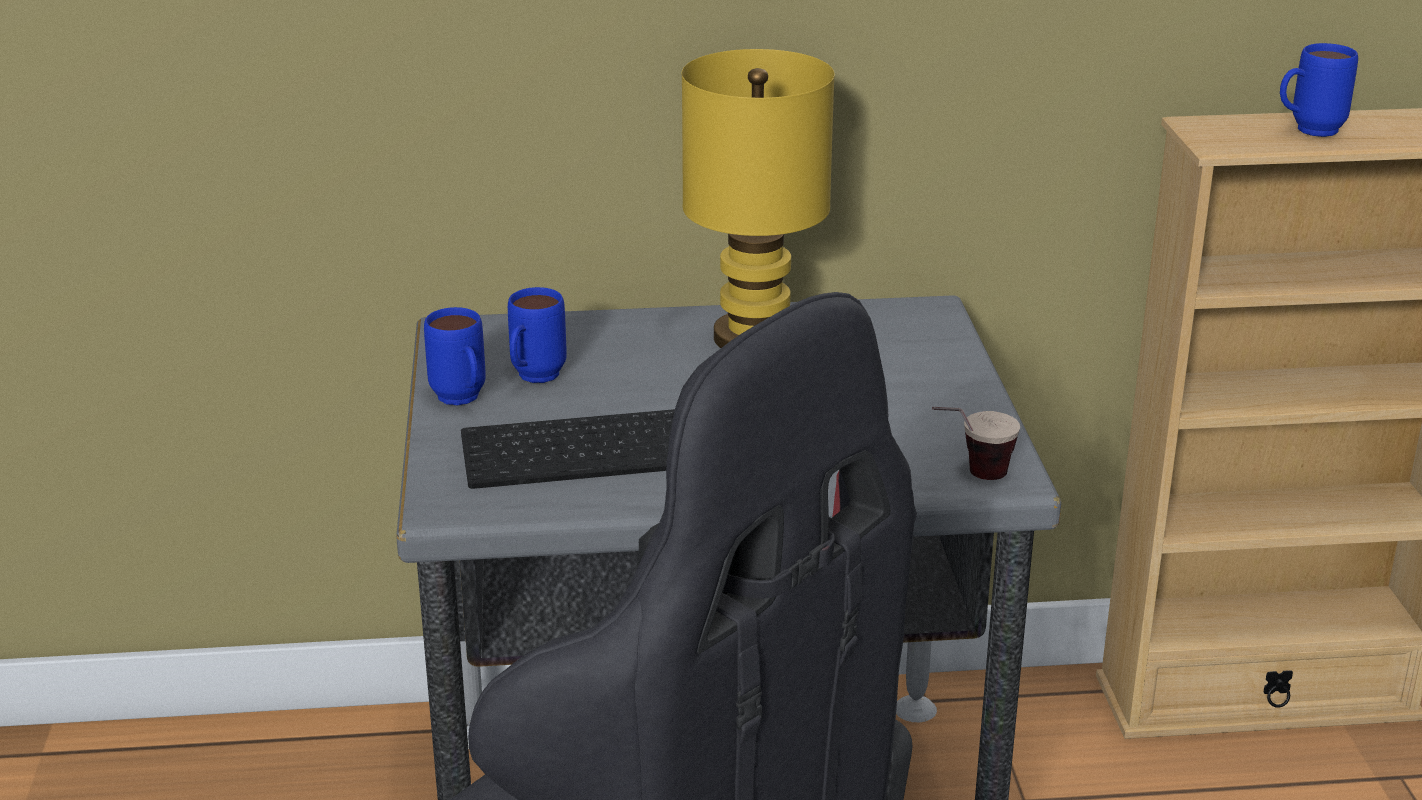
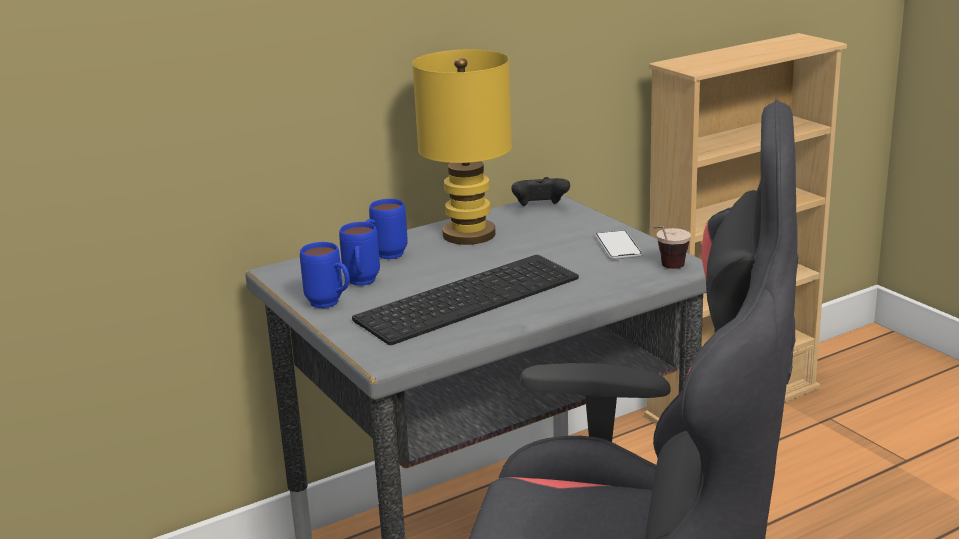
camera: 25 degrees left, 5 degrees down
(902, 318) = (540, 207): none -> black game controller
(942, 416) = (618, 246): none -> phone
(1307, 132) = (730, 56): blue mug -> blue mug (384, 257)

